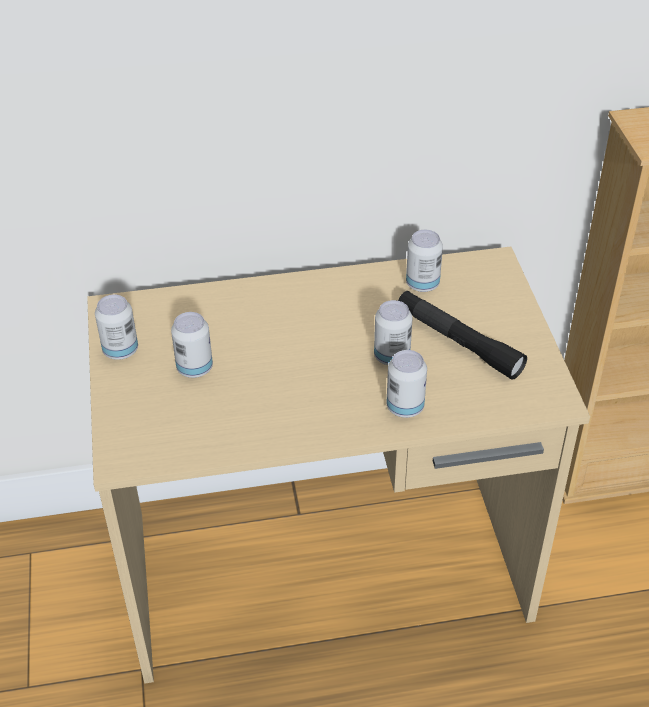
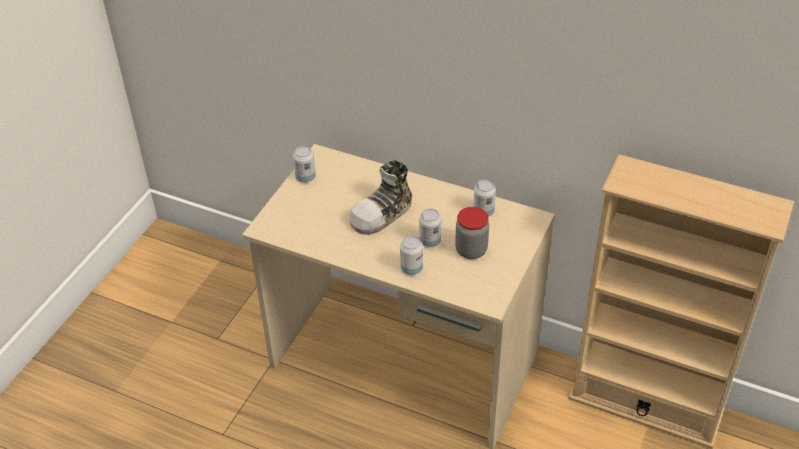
camera: 35 degrees right, 0 degrees up
(194, 368) = (331, 202): can -> none
(288, 349) = (383, 214): none -> shoe
(458, 342) = (471, 250): black flashlight -> jar

